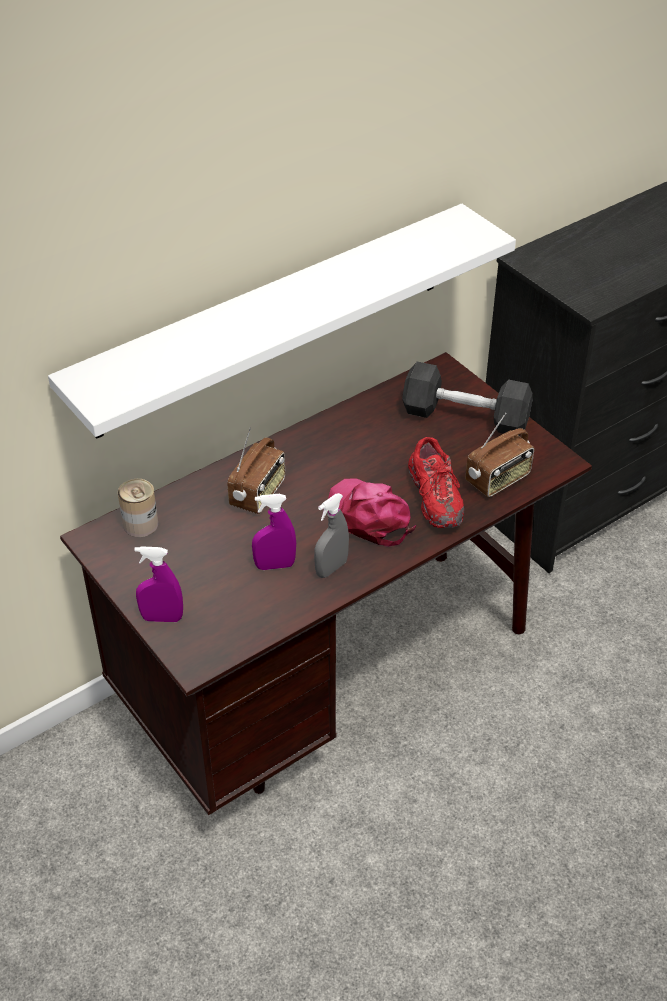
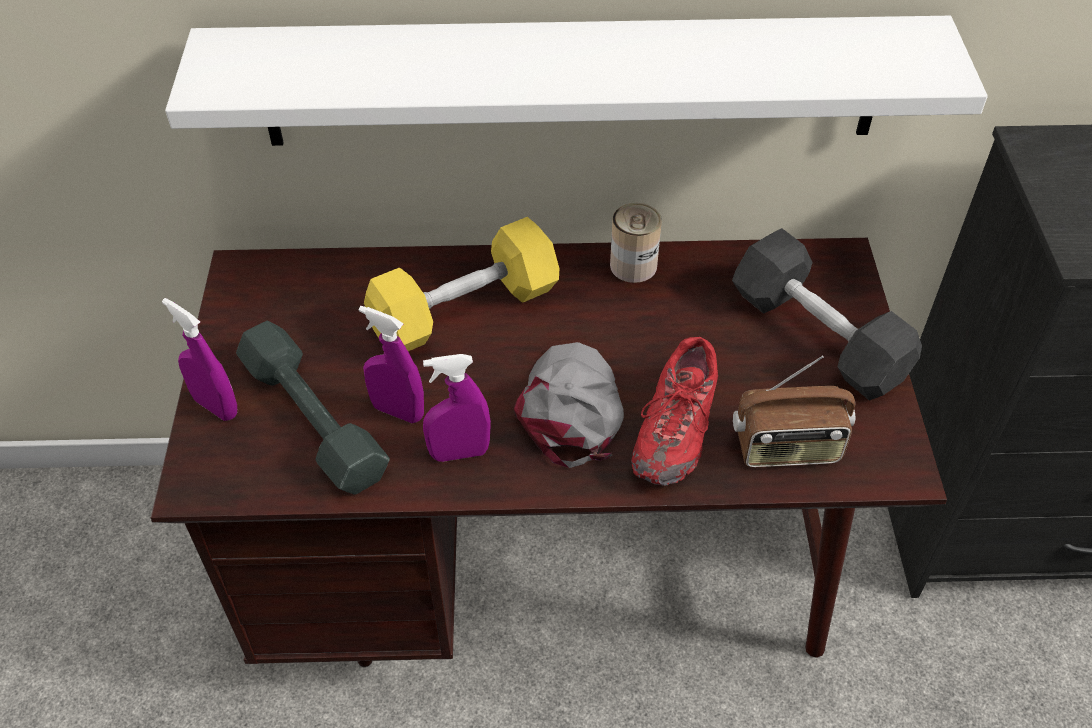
camera: 35 degrees right, 5 degrees up
(140, 524) = (304, 280): can -> can (633, 265)
(228, 594) = (312, 419): none -> grey dumbbell
(259, 494) = (464, 310): radio -> yellow dumbbell
(331, 568) = (459, 453): grey spray bottle -> purple spray bottle
(370, 516) = (571, 409): pink cap -> grey cap

